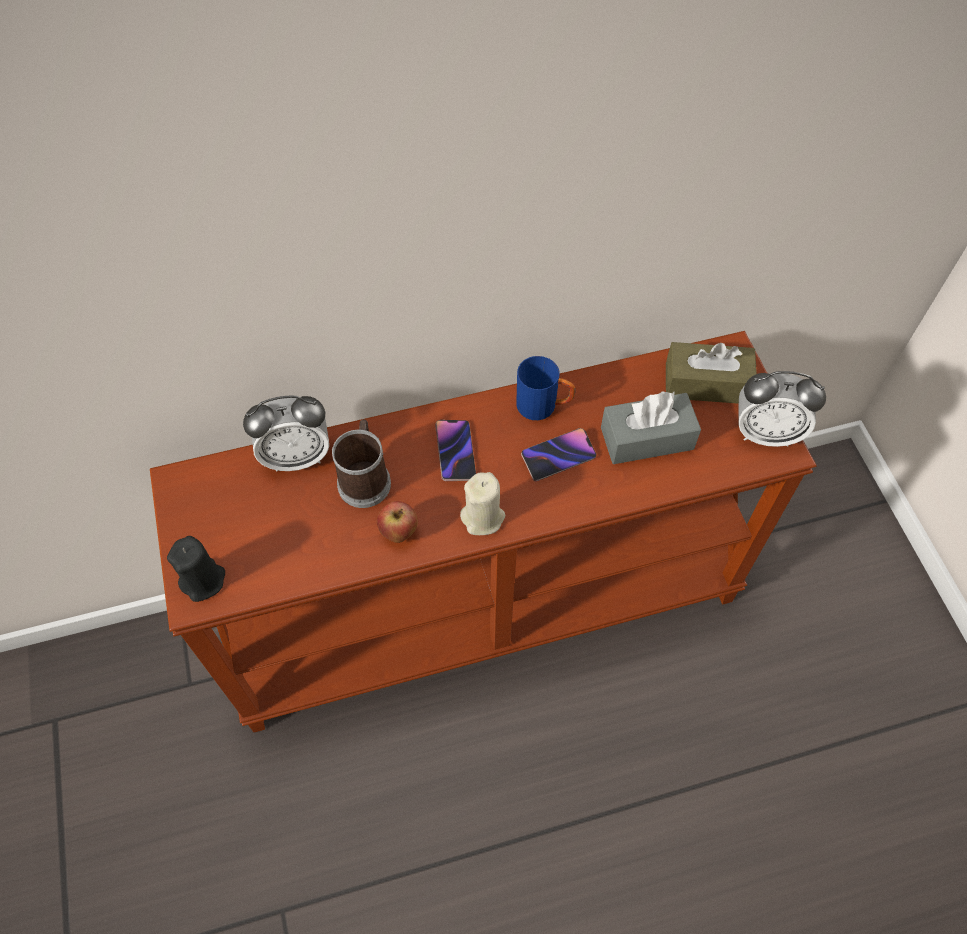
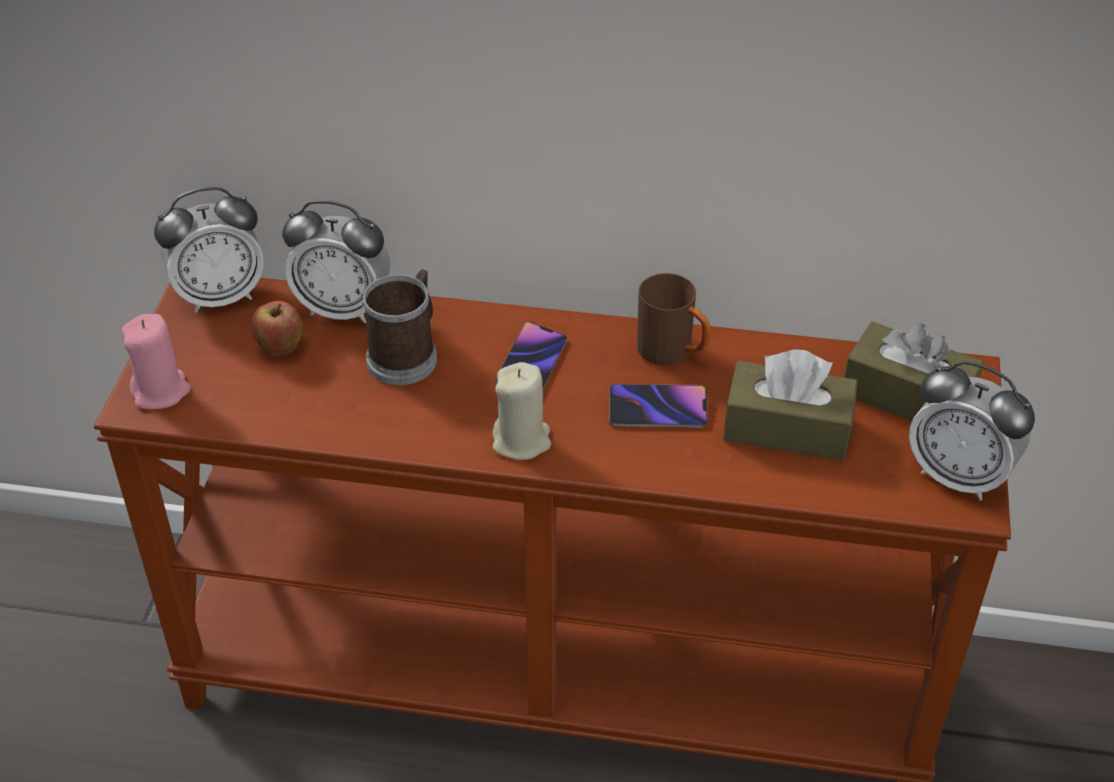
camera: 25 degrees right, 15 degrees down
(198, 480) = (220, 296): none -> alarm clock
(203, 580) = (161, 391): black candle -> pink candle
(399, 532) = (411, 421): apple -> apple (280, 349)
(544, 406) = (673, 353): blue mug -> brown mug
(647, 438) = (787, 429): grey tissue box -> brown tissue box

